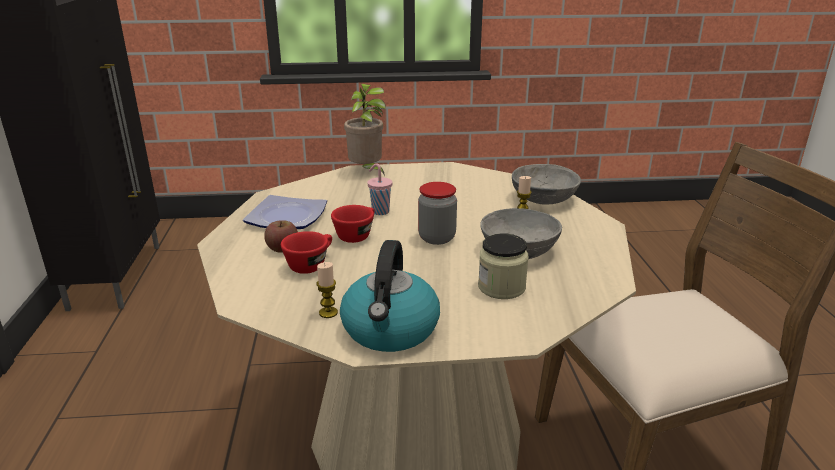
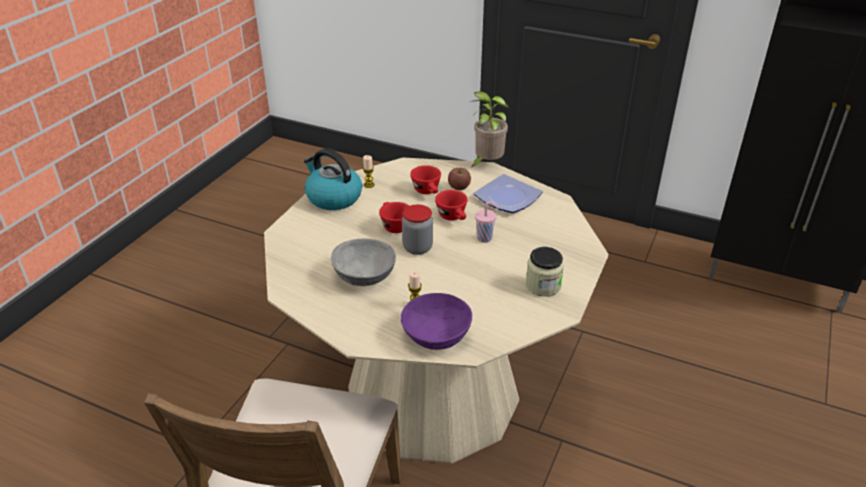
camera: 120 degrees right, 10 degrees up
(367, 172) = (581, 258): potted plant -> potted plant (486, 164)
(410, 263) = (393, 225): none -> red cup
(501, 287) = (330, 247): jar -> jar (543, 285)
(543, 199) = (437, 335): grey bowl -> purple bowl

